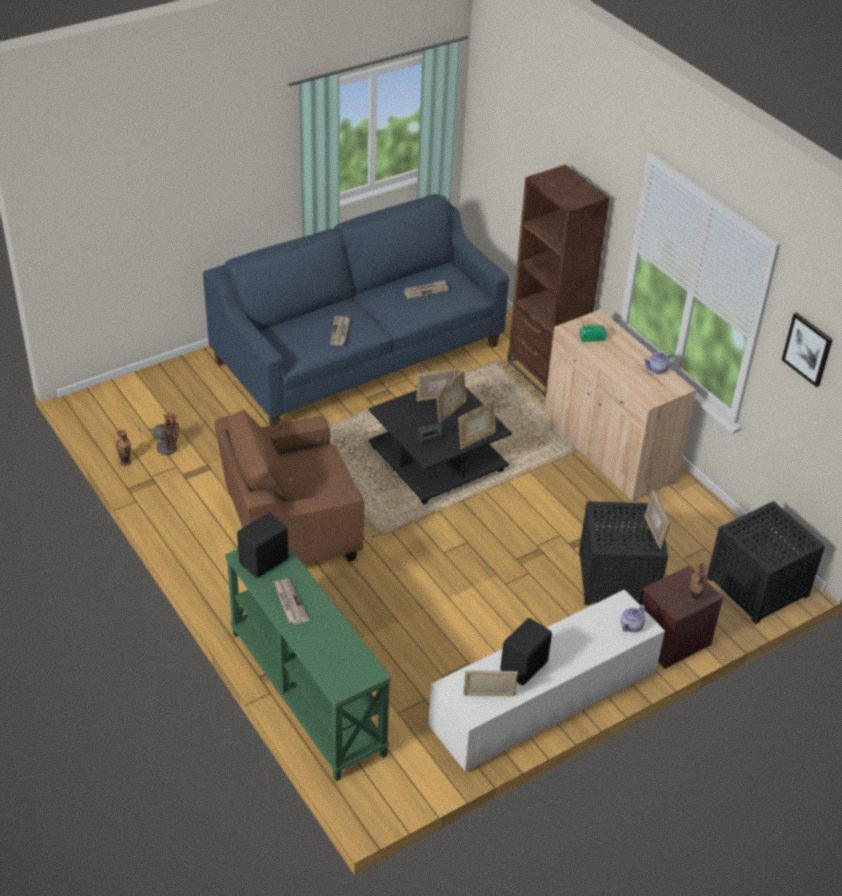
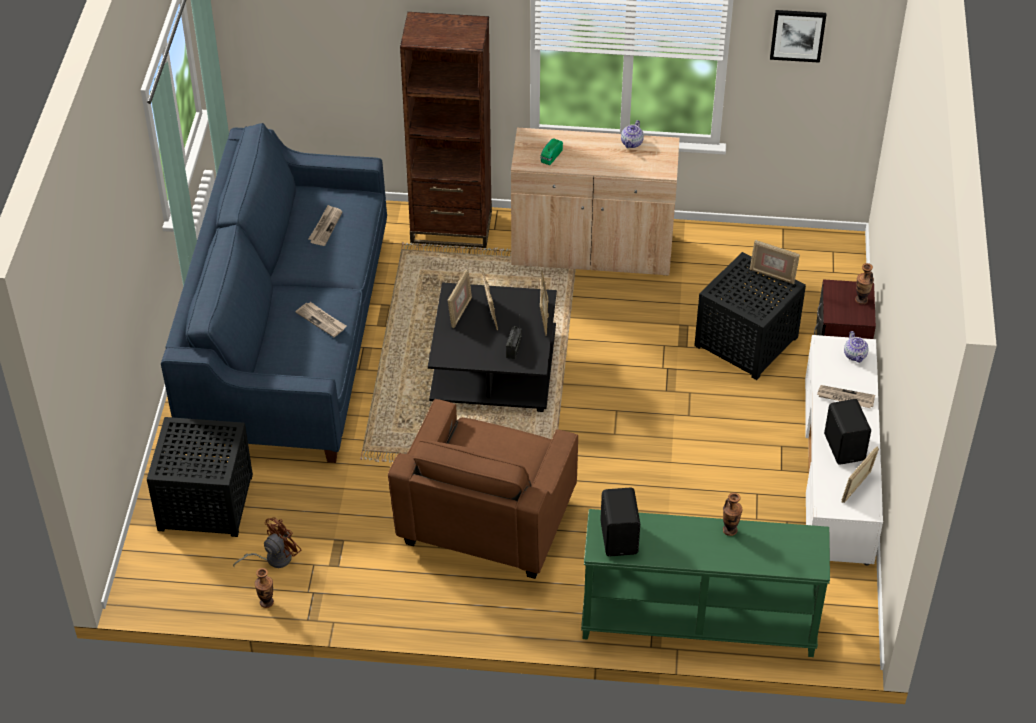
camera: 50 degrees left, 5 degrees up
(289, 602) = (686, 547): newspaper -> newspaper (845, 398)
(330, 619) = (730, 530): none -> vase
(757, 585) = (827, 263): black side table -> black side table (204, 501)

